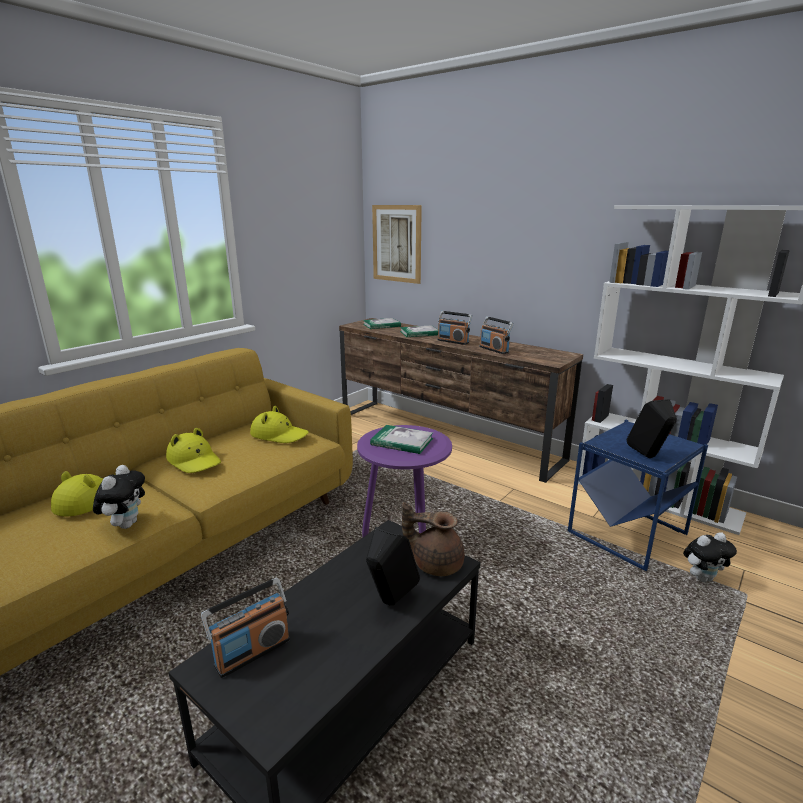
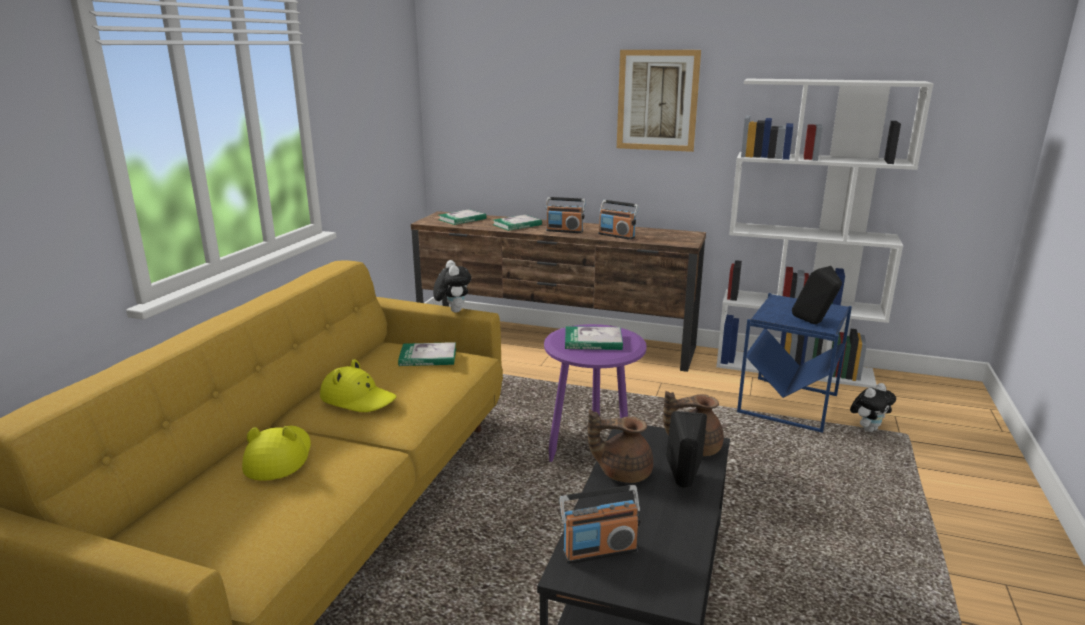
camera: 20 degrees left, 0 degrees up
(126, 524) = (349, 475): plush toy -> plush toy (453, 310)
(252, 652) = (599, 551): radio -> radio turned 45 degrees clockwise
(279, 434) = (428, 357): yellow hat -> book
(347, 573) = (622, 472): none -> brown teapot
(397, 243) = (470, 120): picture -> picture (657, 100)

